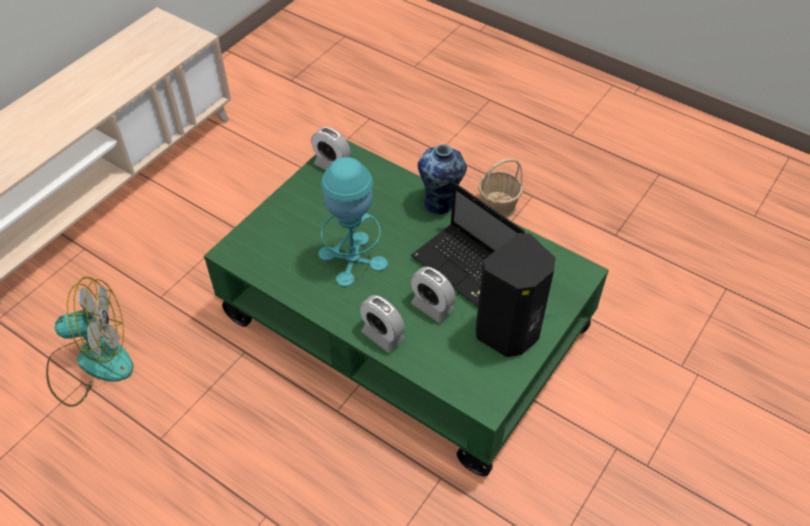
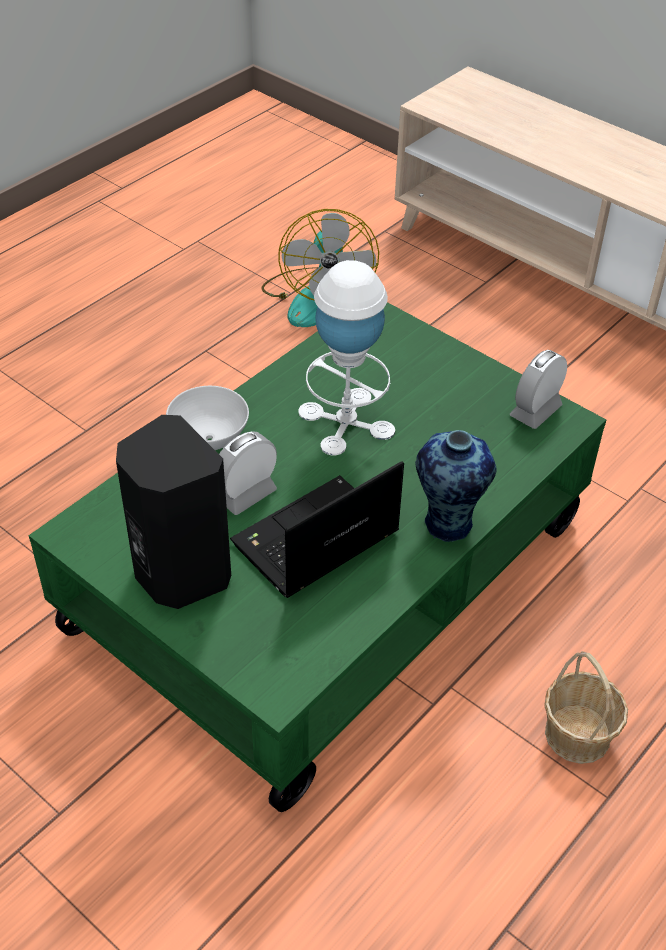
camera: 95 degrees right, 5 degrees down
(352, 259) = (346, 421): turquoise table lamp -> white table lamp
(382, 335) = (209, 441): alarm clock -> white bowl

